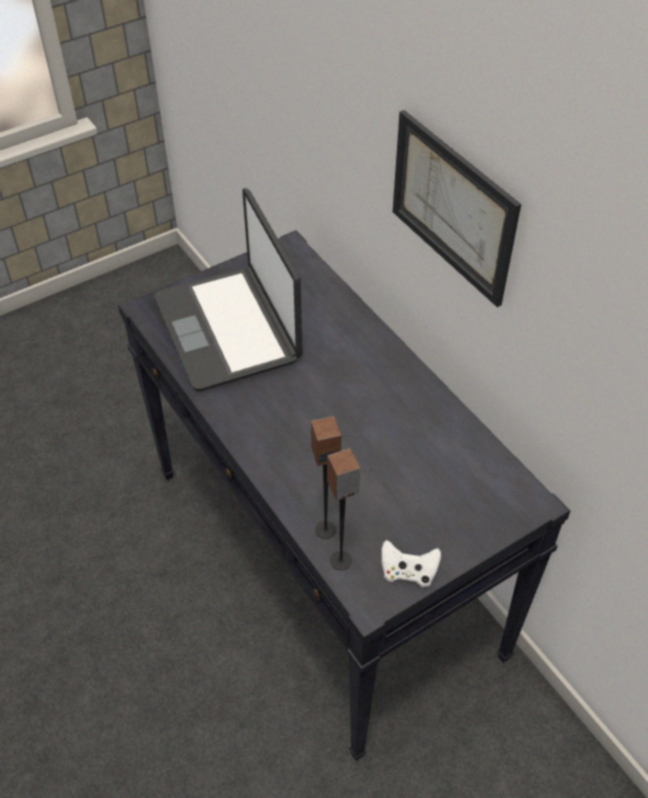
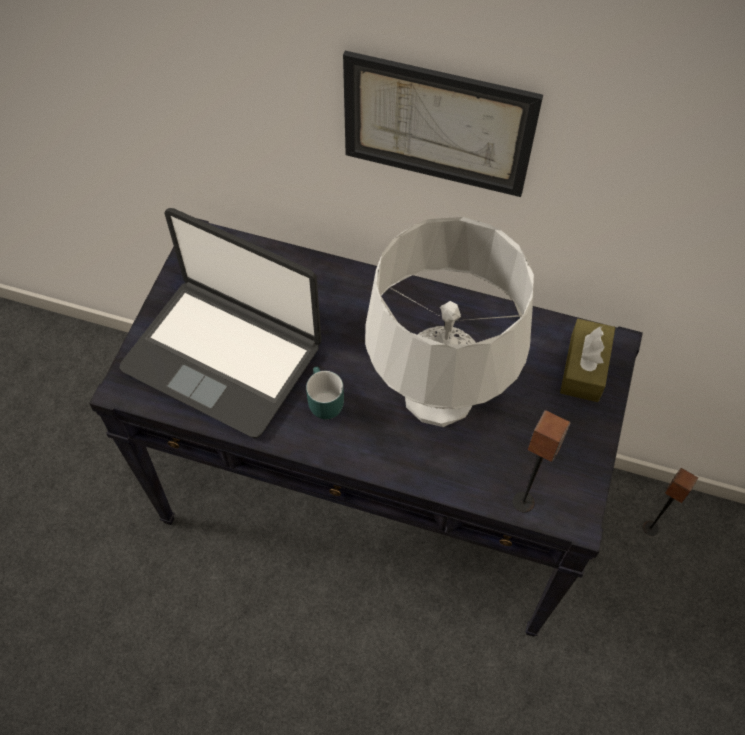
camera: 40 degrees left, 10 degrees up
(264, 397) = (322, 401): none -> turquoise mug
(325, 529) = (486, 484): speaker -> speaker (650, 528)
(353, 446) = (438, 394): none -> grey table lamp
(408, 572) = (580, 472): white game controller -> none
(490, 503) = (584, 368): none -> brown tissue box

